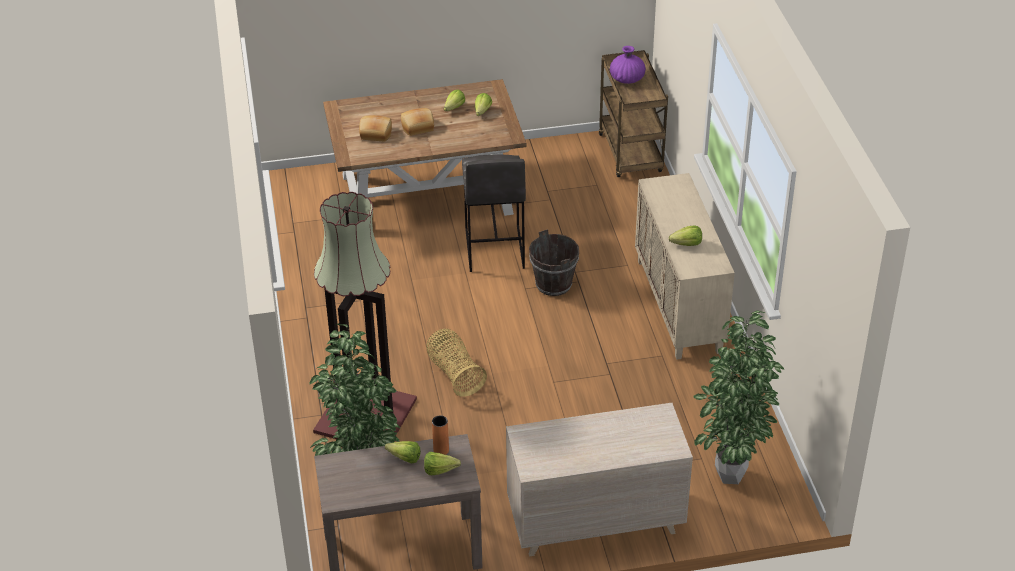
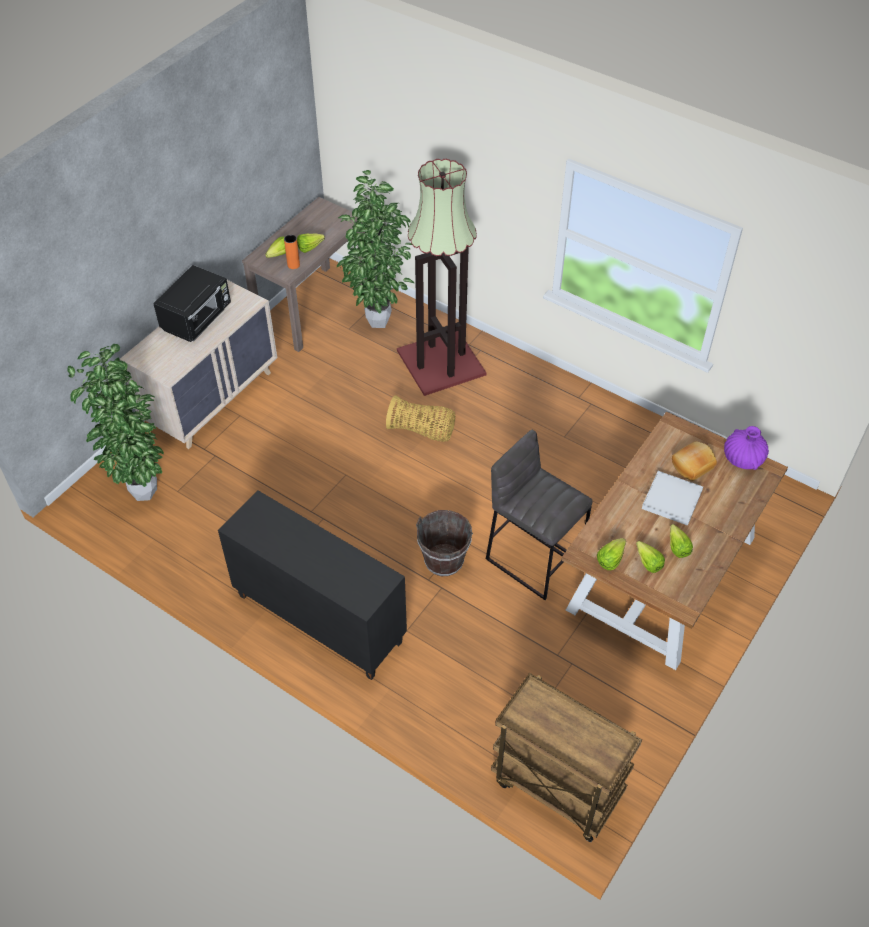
camera: 135 degrees right, 10 degrees up
(418, 127) = (671, 499): bread -> white tray
(587, 449) = (197, 319): none -> black microwave
(626, 79) = (579, 732): purple vase -> purple vase (743, 459)
(679, 306) = (318, 619): beige cabinet -> black cabinet
(687, 244) = (286, 530): lettuce -> lettuce (610, 559)

